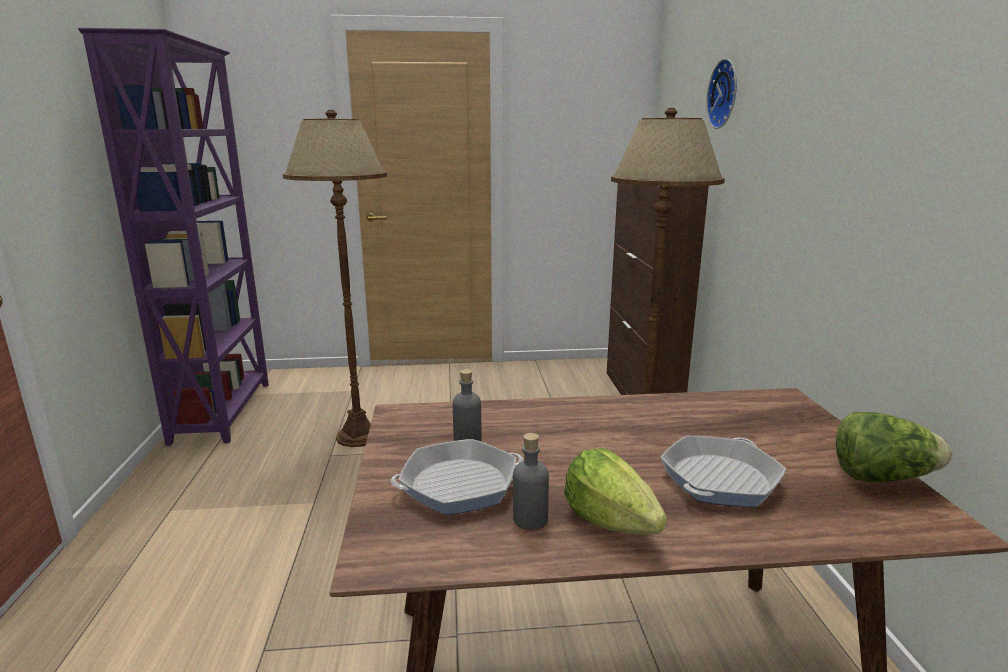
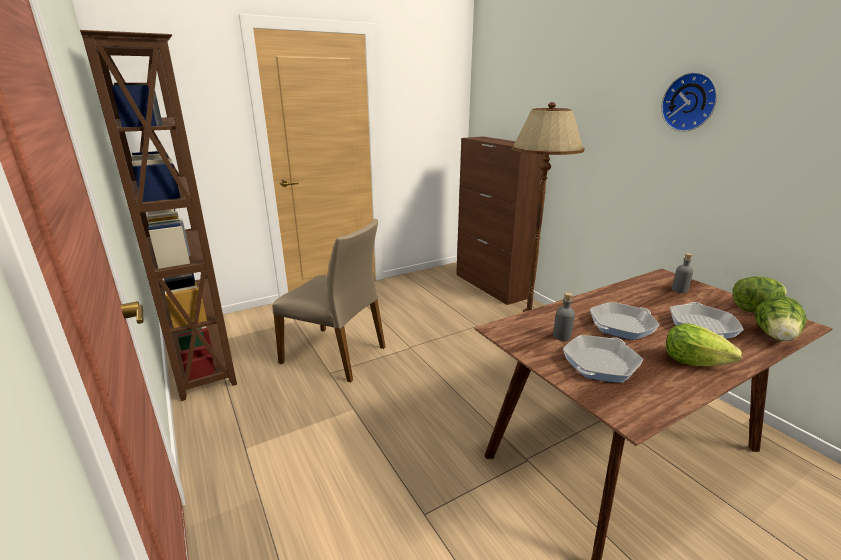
camera: 25 degrees left, 5 degrees up
(224, 411) = (203, 361): purple bookcase -> brown bookcase
(358, 436) = (335, 354): brown floor lamp -> beige chair
(530, 519) = (660, 372): grey bottle -> grey bottle (679, 290)
(580, 447) = (621, 325): none -> frying pan
(726, 94) = (553, 89): wall clock -> wall clock (690, 102)
(842, 528) = (775, 337): none -> lettuce

